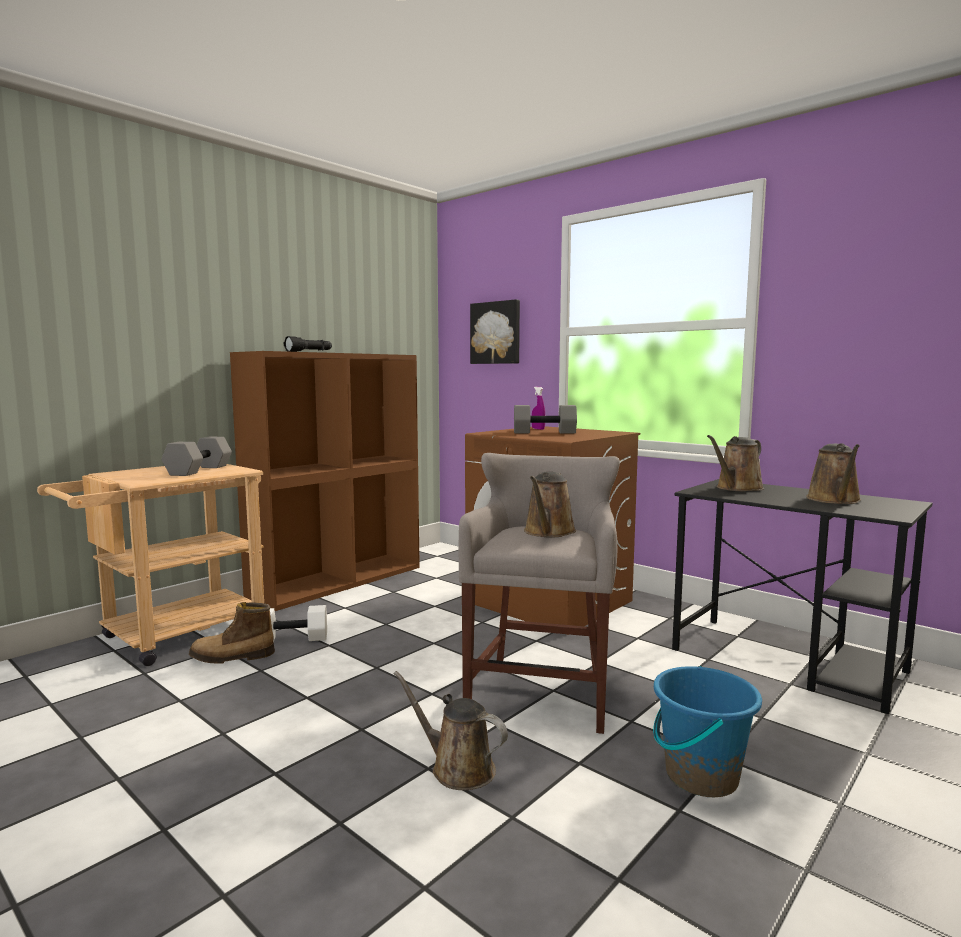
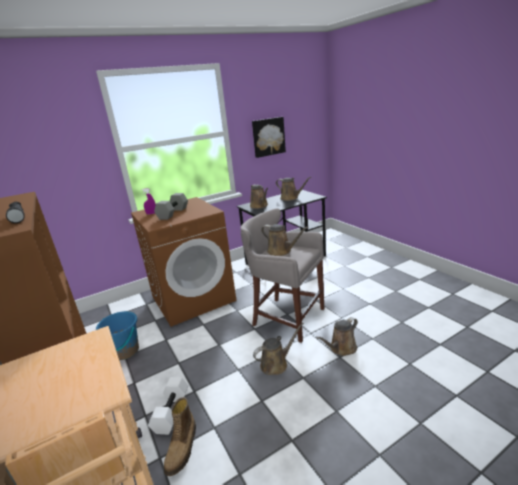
camera: 70 degrees left, 15 degrees up
(199, 470) = (70, 363): grey dumbbell -> none
(394, 698) = (276, 364): none -> brown watering can
(496, 333) = (54, 158): picture -> picture (268, 137)
(700, 776) = (353, 295): blue bucket -> blue bucket (125, 351)

